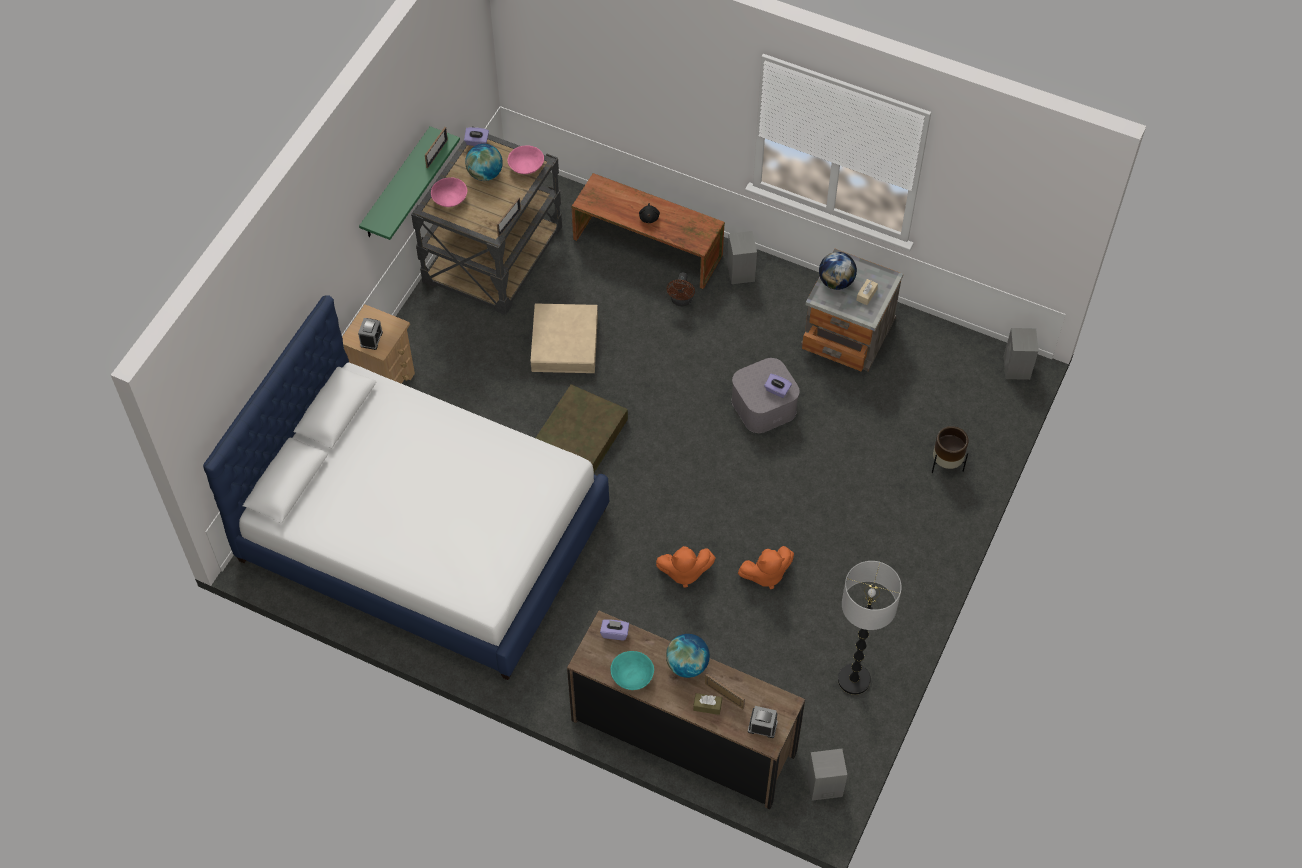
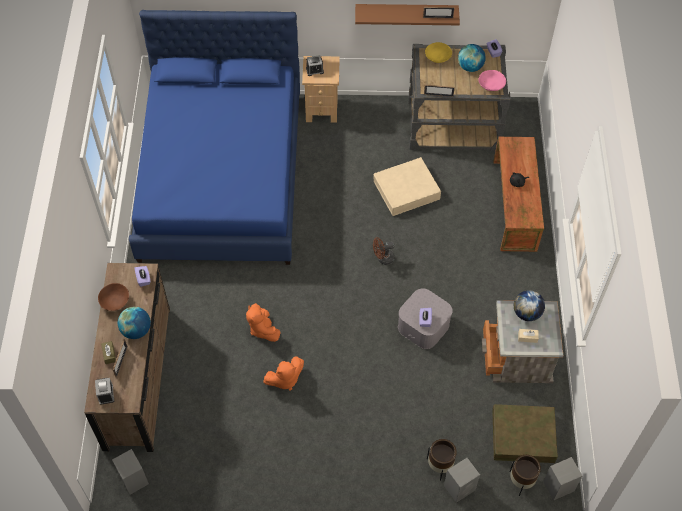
camera: 65 degrees right, 0 degrees up
(396, 184) = (406, 12): green shelf -> brown shelf
(423, 534) = (222, 175): white bed -> blue bed
(450, 199) = (437, 58): pink bowl -> yellow bowl
(582, 433) = (341, 228): brown storage box -> brown storage box (523, 436)
(632, 676) = (115, 301): turquoise bowl -> brown bowl
(681, 301) = (481, 242): brown fan -> brown fan (383, 258)
(740, 271) = (530, 268): grey speaker -> grey speaker (460, 487)
(765, 574) = (285, 379): orange plush toy -> orange plush toy turned 75 degrees counterclockwise
(854, 680) = (225, 468): floor lamp -> none
(997, 398) = (521, 481): none -> brown planter

